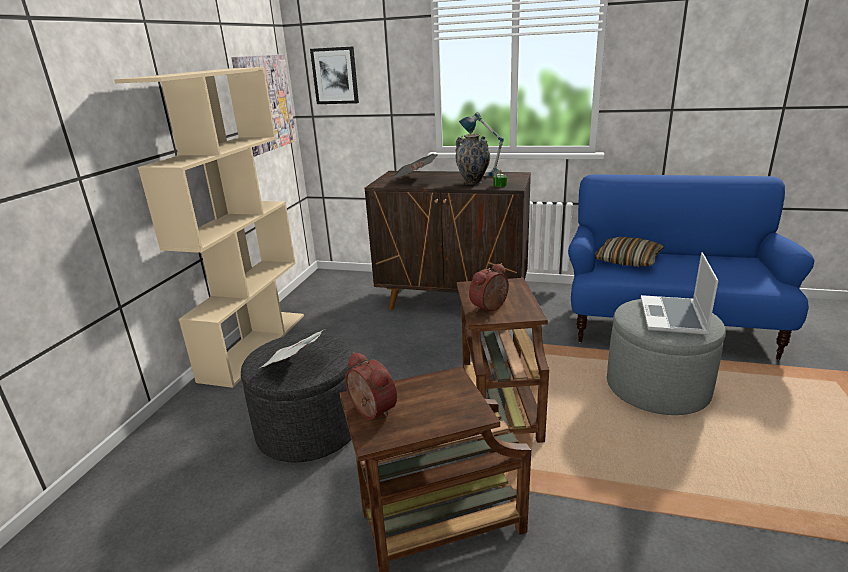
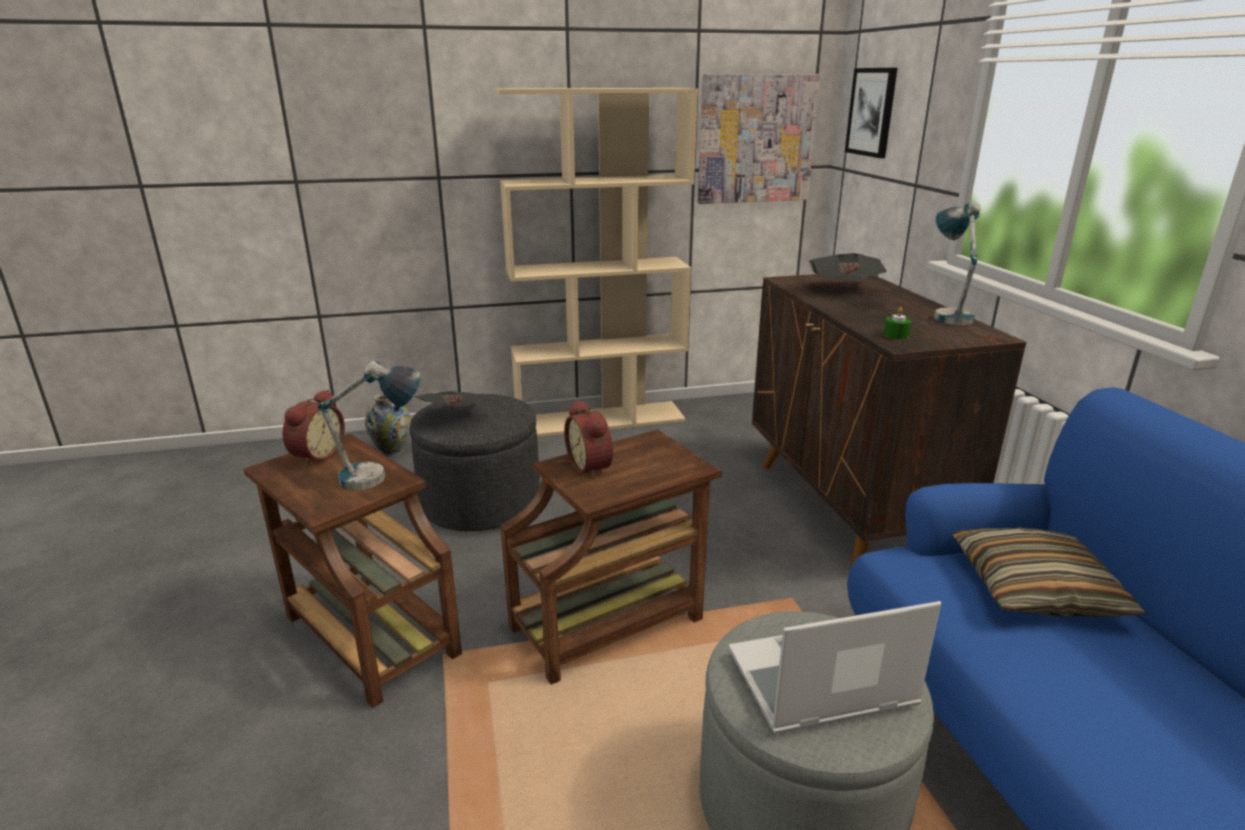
camera: 60 degrees right, 0 degrees up
(446, 384) = (381, 480): none -> table lamp
(472, 182) = (881, 319): vase -> vase (392, 452)
(490, 308) = (592, 467): alarm clock -> alarm clock turned 135 degrees counterclockwise

